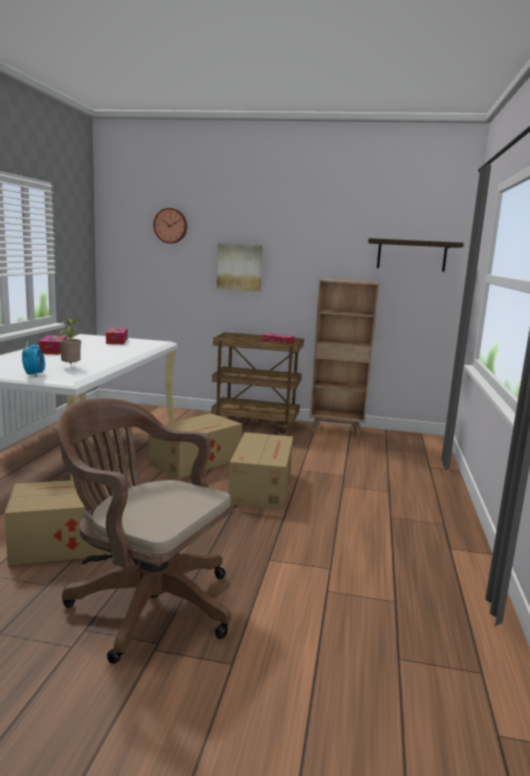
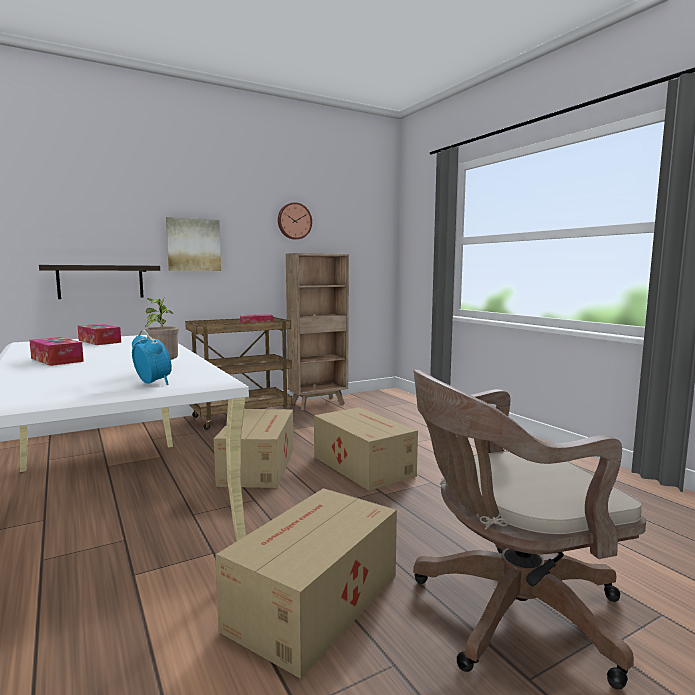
camera: 40 degrees left, 5 degrees down
(171, 225) = (98, 195): wall clock -> wall clock (294, 221)
(411, 255) = (356, 230): shelf -> shelf (101, 282)

